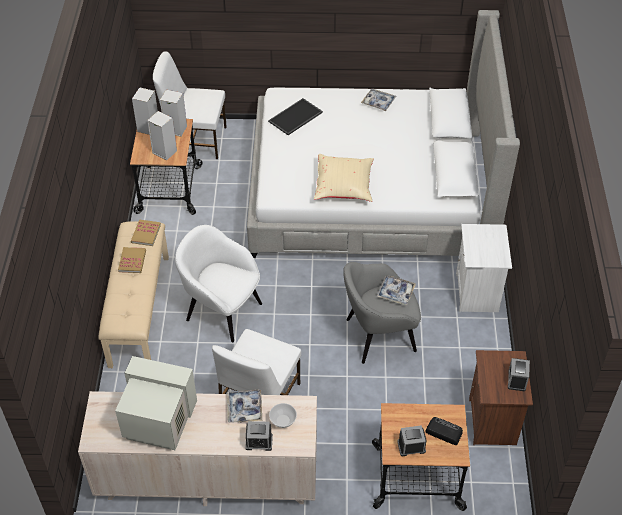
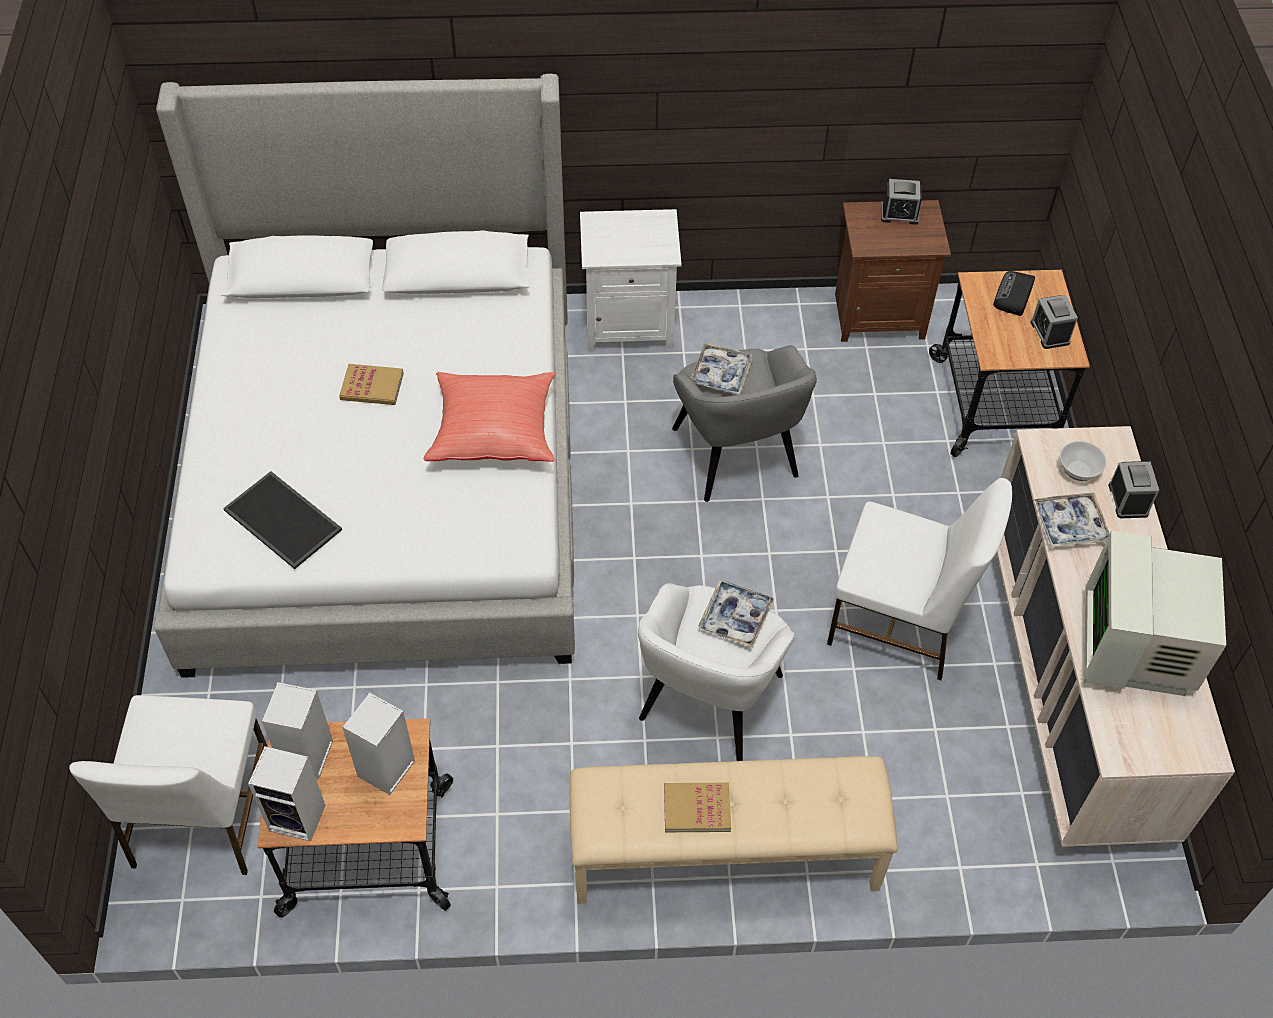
camera: 95 degrees left, 5 degrees up
(146, 234) = (615, 794): book -> book (372, 386)
(344, 187) = (494, 431): beige pillow -> red pillow
(378, 102) = (244, 383): tray -> tray (735, 617)

